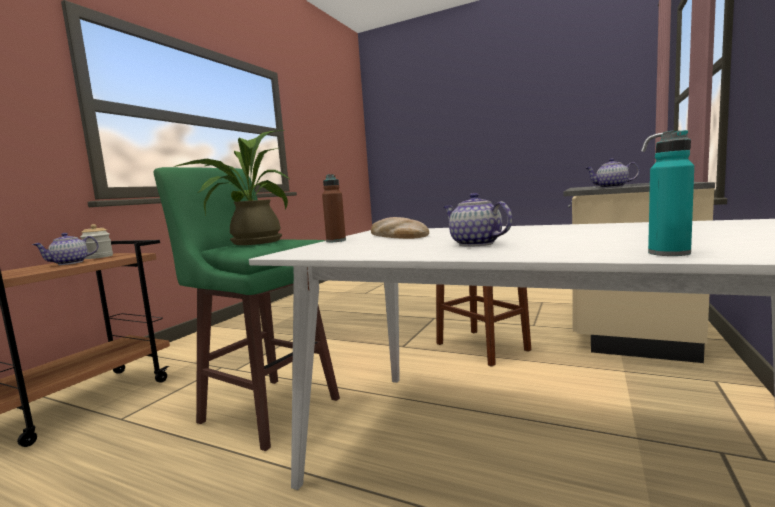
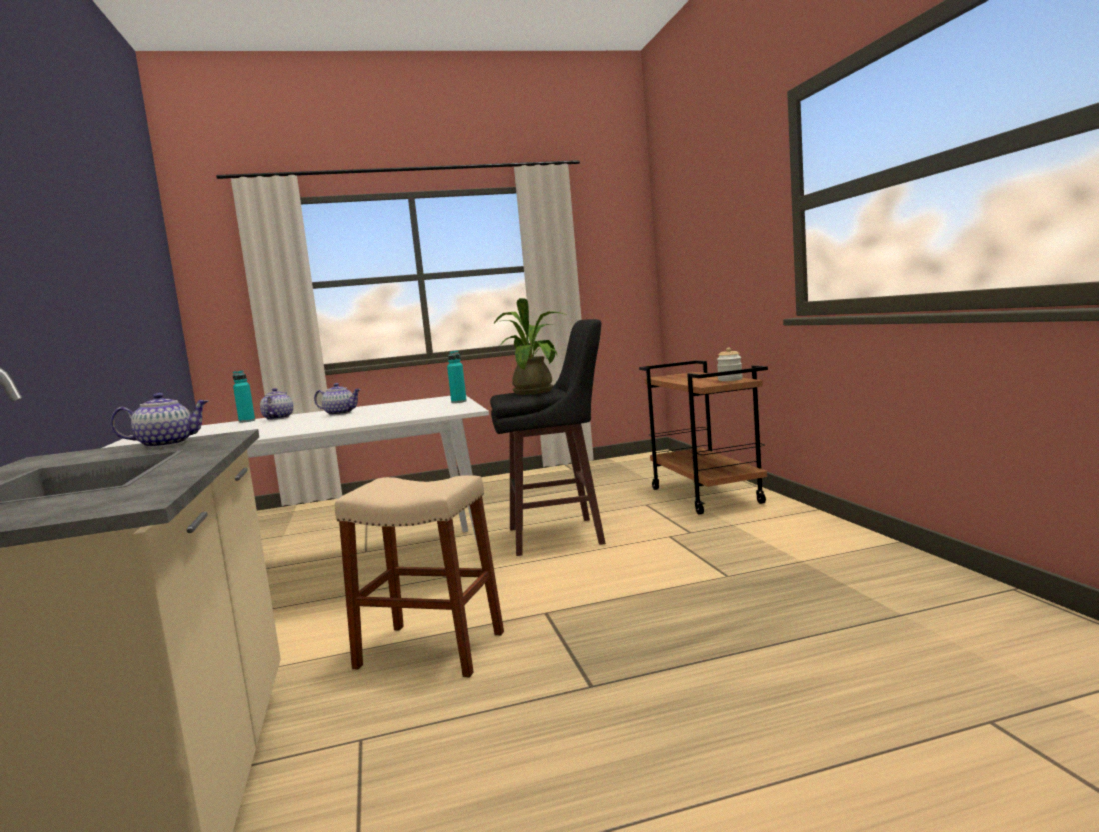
camera: 140 degrees right, 0 degrees up
(70, 263) = (702, 379): teapot -> teapot (277, 418)
(268, 409) = (559, 536): green stool -> black stool
(336, 241) = (459, 402): brown bottle -> turquoise bottle
(397, 235) = (420, 410): bread -> none

